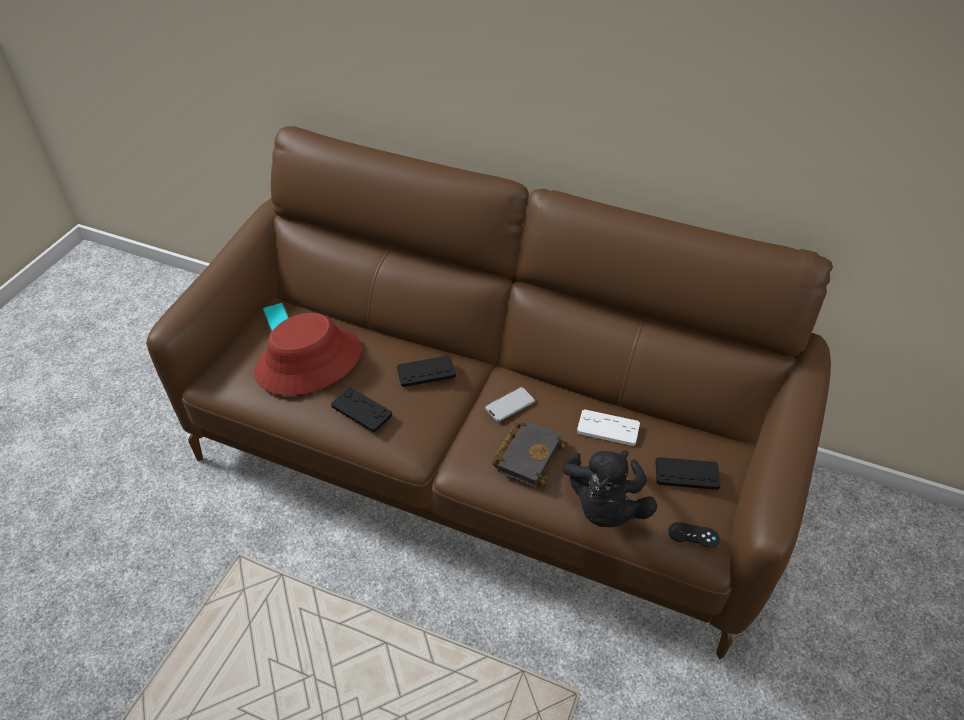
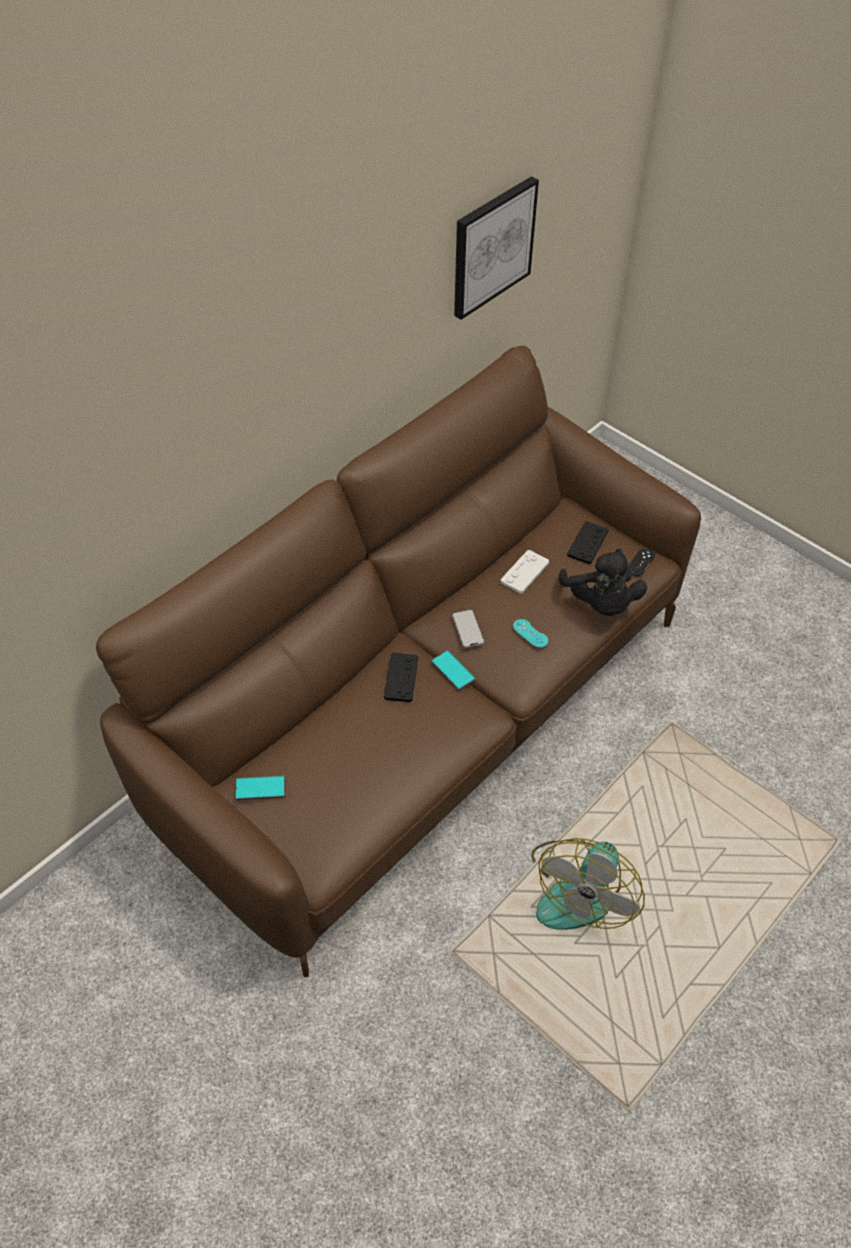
camera: 70 degrees left, 5 degrees up
(309, 362) = (342, 770): red hat -> none
(330, 649) = (580, 890): none -> fan
(361, 410) = (429, 740): black game controller -> none
(457, 410) = (453, 670): none -> phone
(527, 454) = (530, 633): black book -> turquoise game controller
(604, 507) = (600, 603): black plush toy -> black plush toy turned 45 degrees clockwise
(835, 109) = (492, 247): none -> picture

